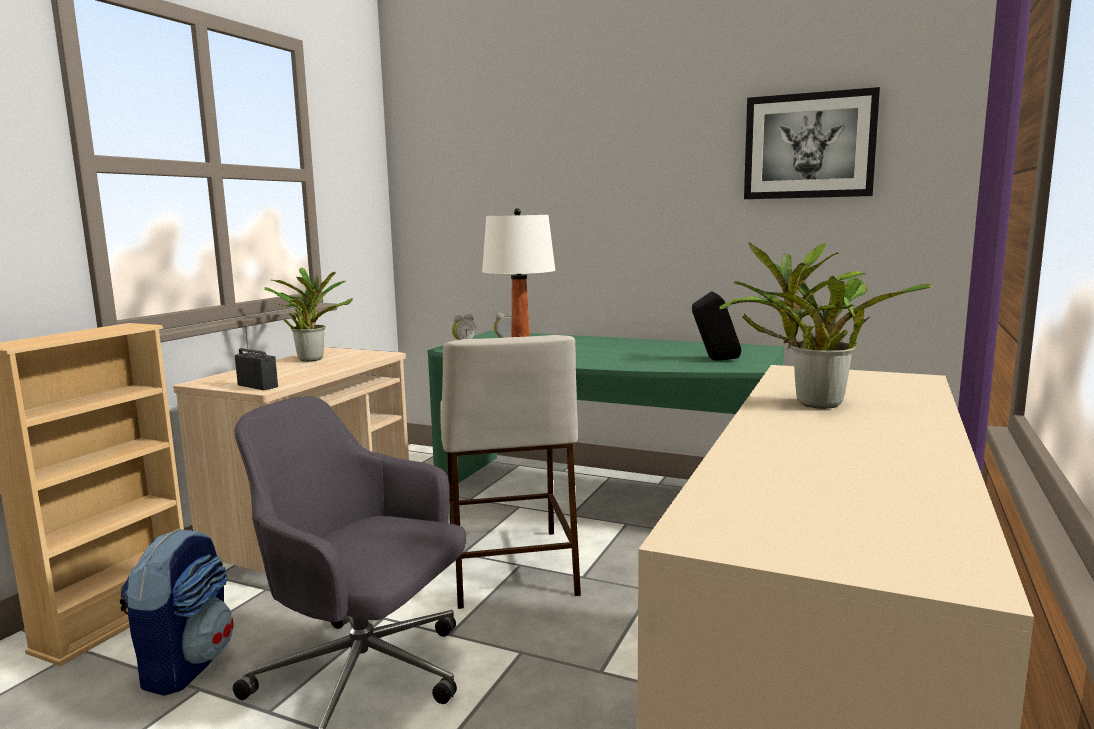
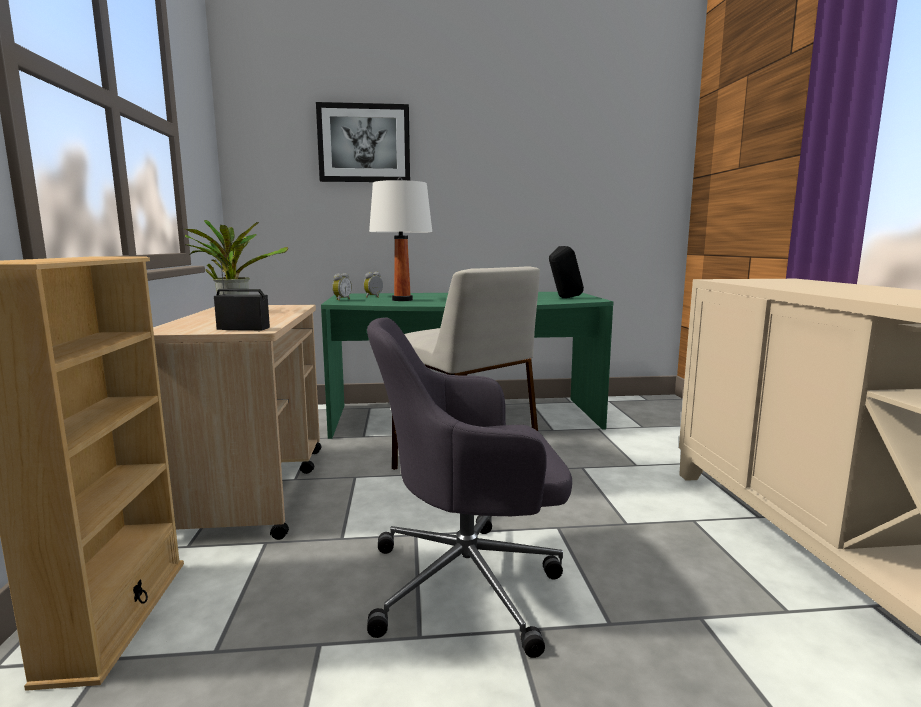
camera: 30 degrees left, 0 degrees up
(186, 665) = (272, 629): backpack -> none
(809, 146) = (591, 148): picture -> picture (364, 143)
(811, 404) = (802, 287): potted plant -> none

